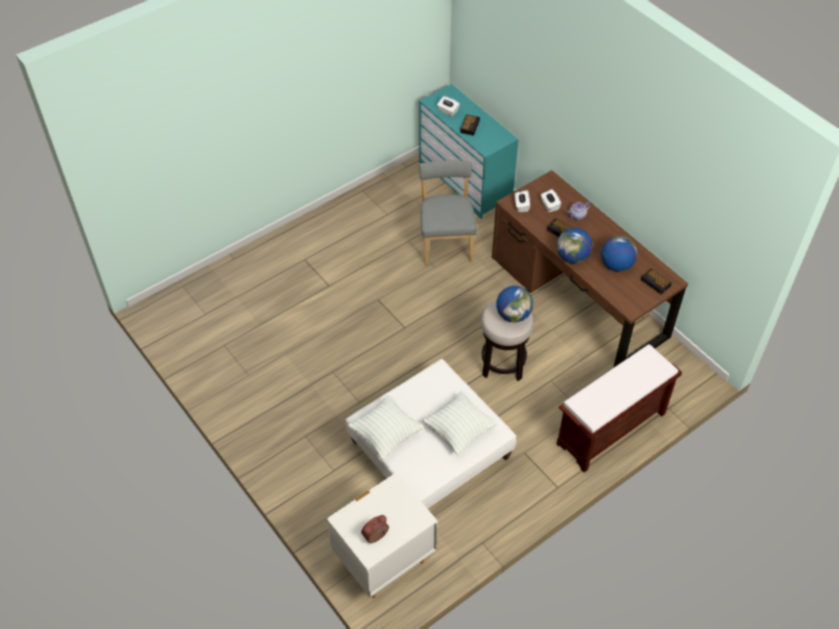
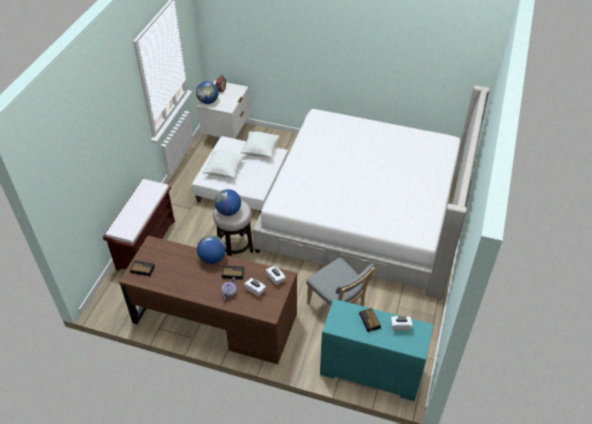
camera: 145 degrees right, 5 degrees down
(315, 321) = (366, 213): none -> bed
(616, 265) = (178, 268): globe -> globe (208, 101)

